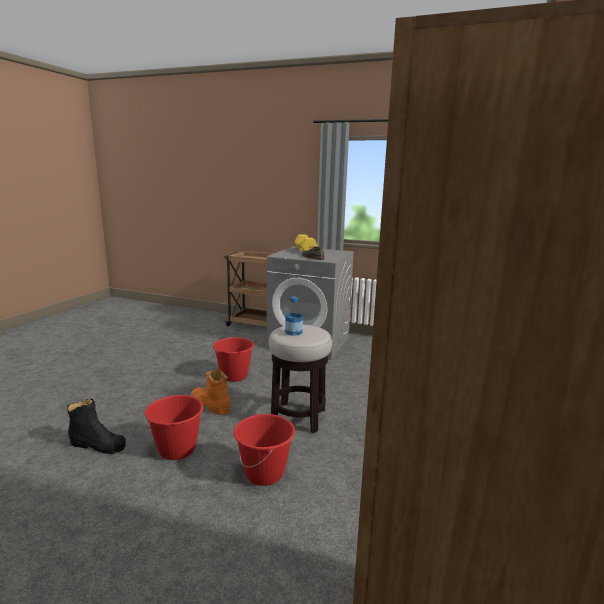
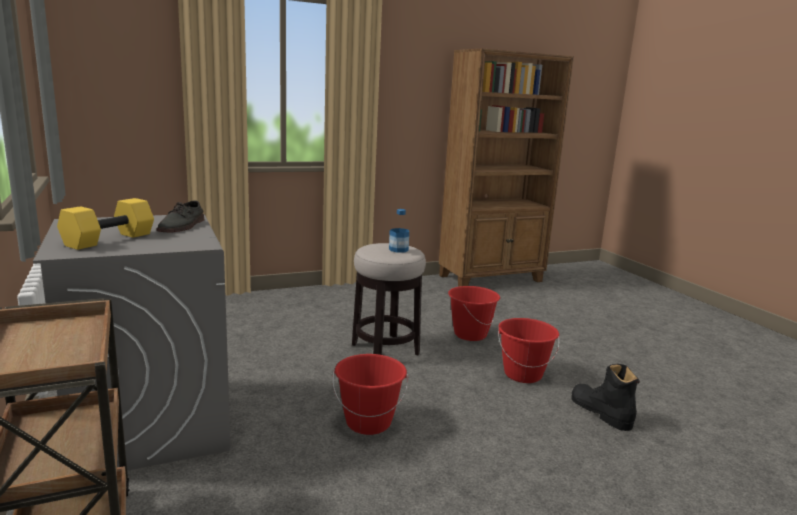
camera: 135 degrees left, 0 degrees up
(210, 405) = (449, 399): orange boot -> none

